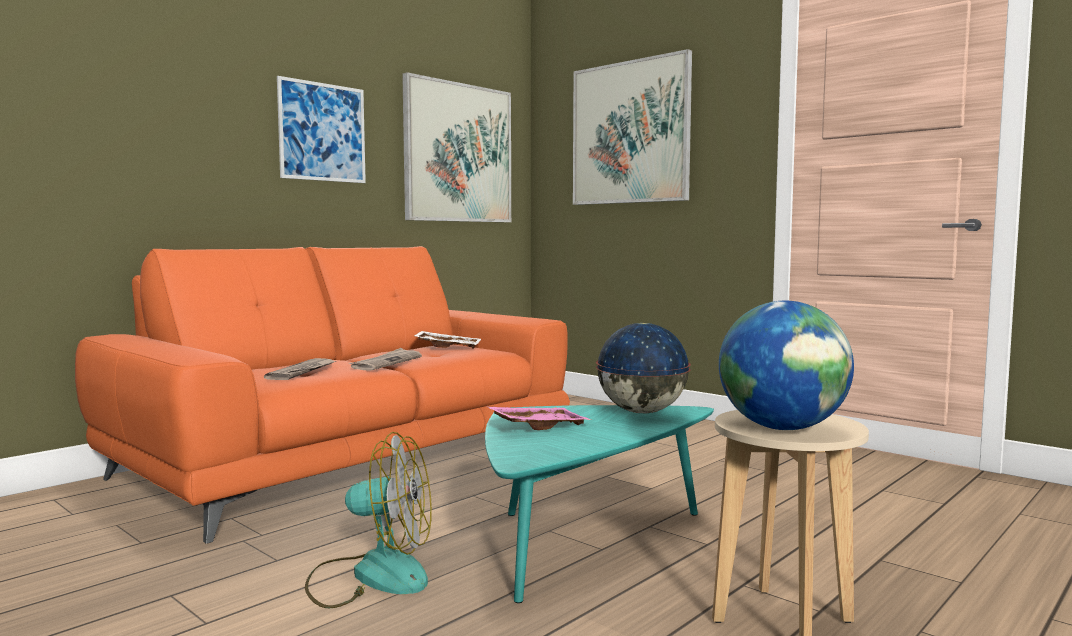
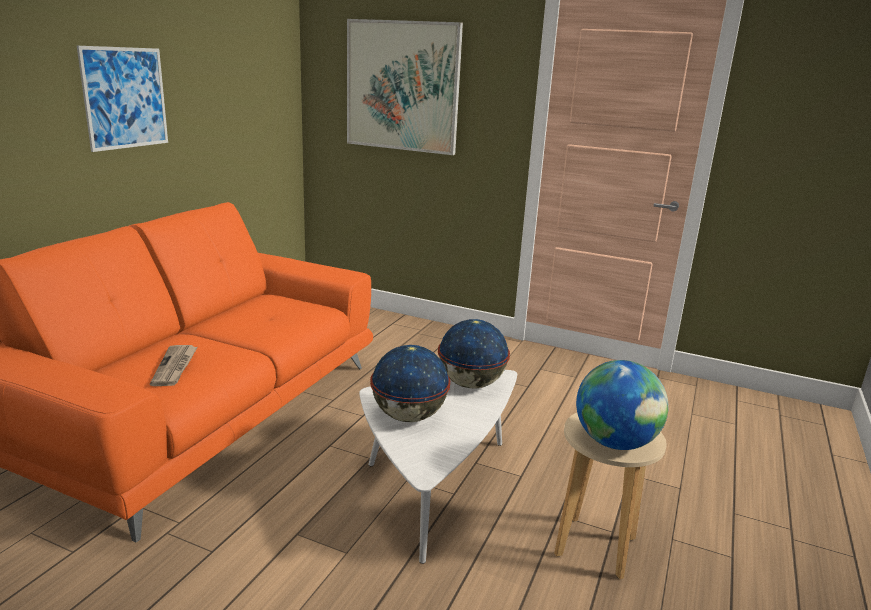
camera: 20 degrees left, 15 degrees up
(371, 575) = (300, 555): fan -> none
(386, 362) = (240, 341): newspaper -> none
(448, 347) = (273, 304): white tray -> none
(458, 153) = (244, 98): picture -> none
(538, 426) = (408, 416): pink tray -> globe
(581, 538) = (434, 484): turquoise coffee table -> white coffee table

